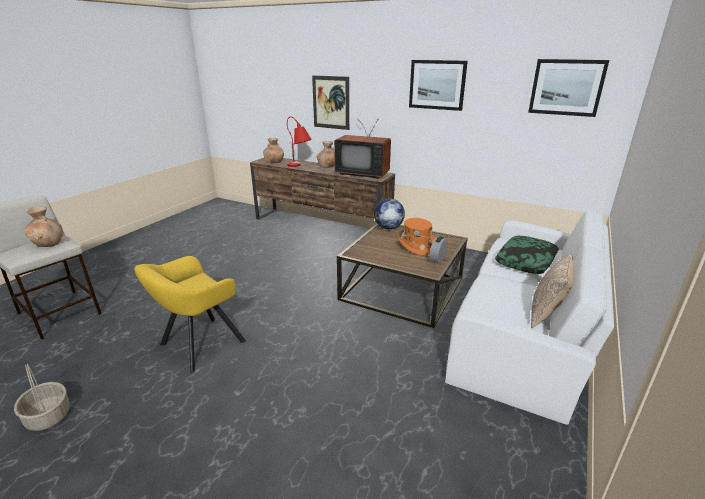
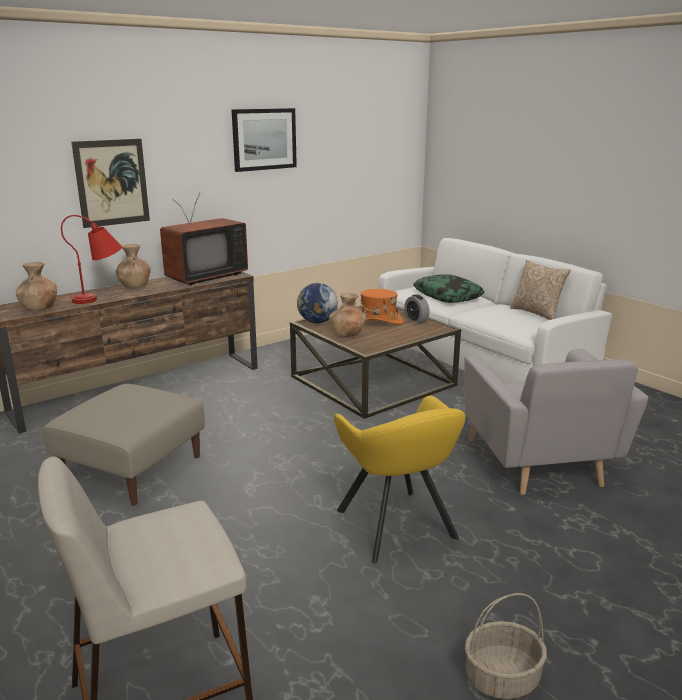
camera: 65 degrees left, 5 degrees down
(49, 244) = (172, 527): brown vase -> brown vase (347, 334)
(236, 251) = (132, 468): none -> beige ottoman
(317, 399) = (540, 463): none -> grey armchair
(566, 87) = (378, 131): picture -> none

